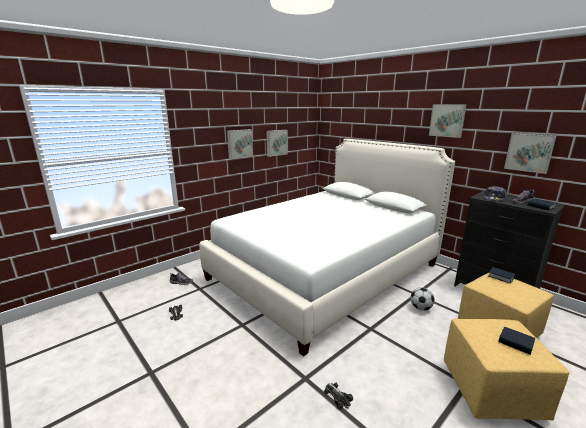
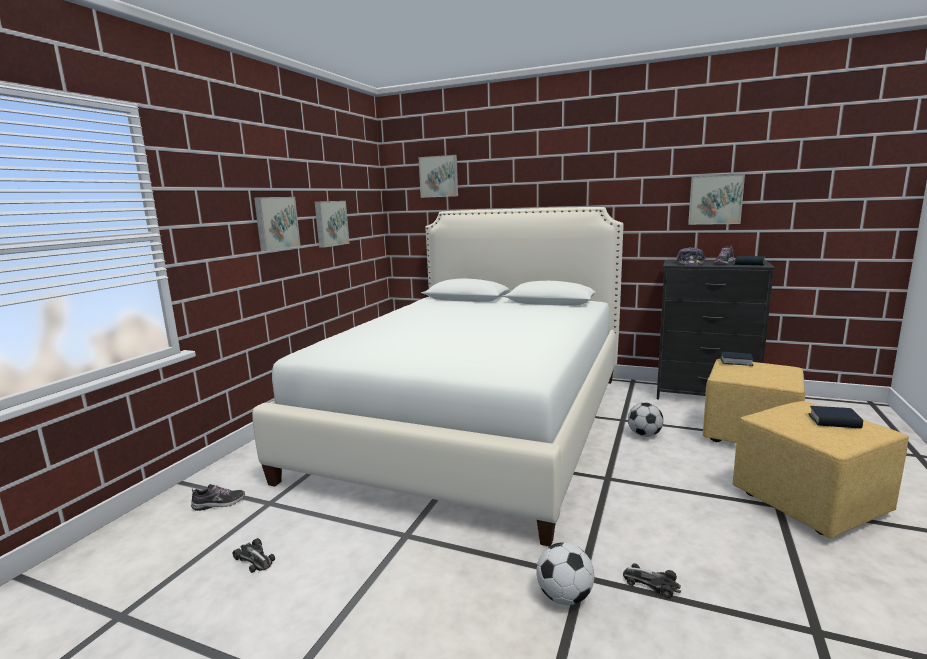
camera: 25 degrees left, 5 degrees down
(287, 385) = (564, 597): none -> football
(447, 120) = (601, 168): picture -> picture (439, 176)

